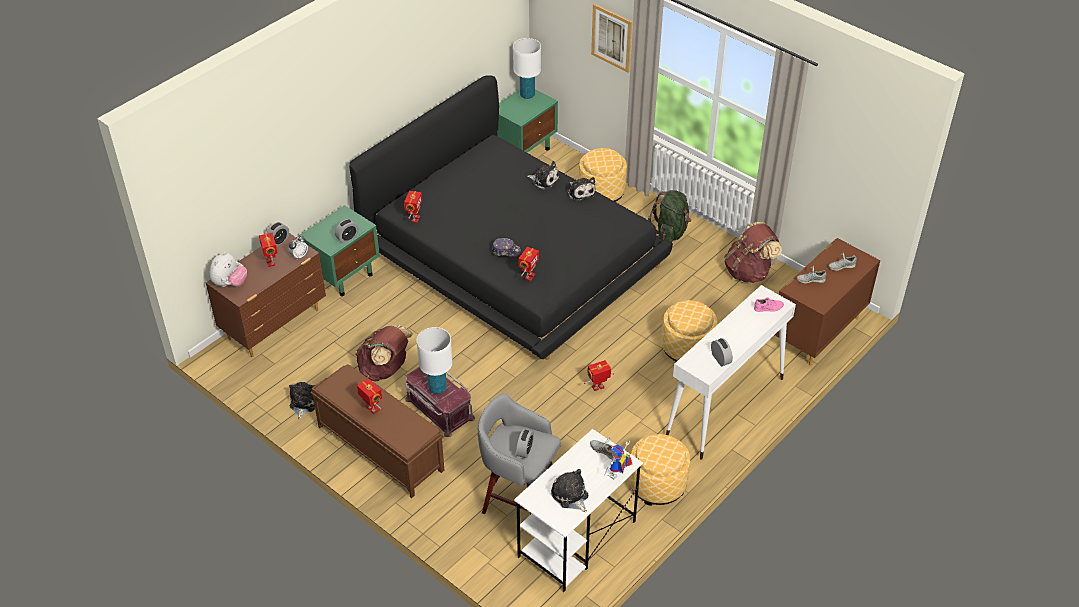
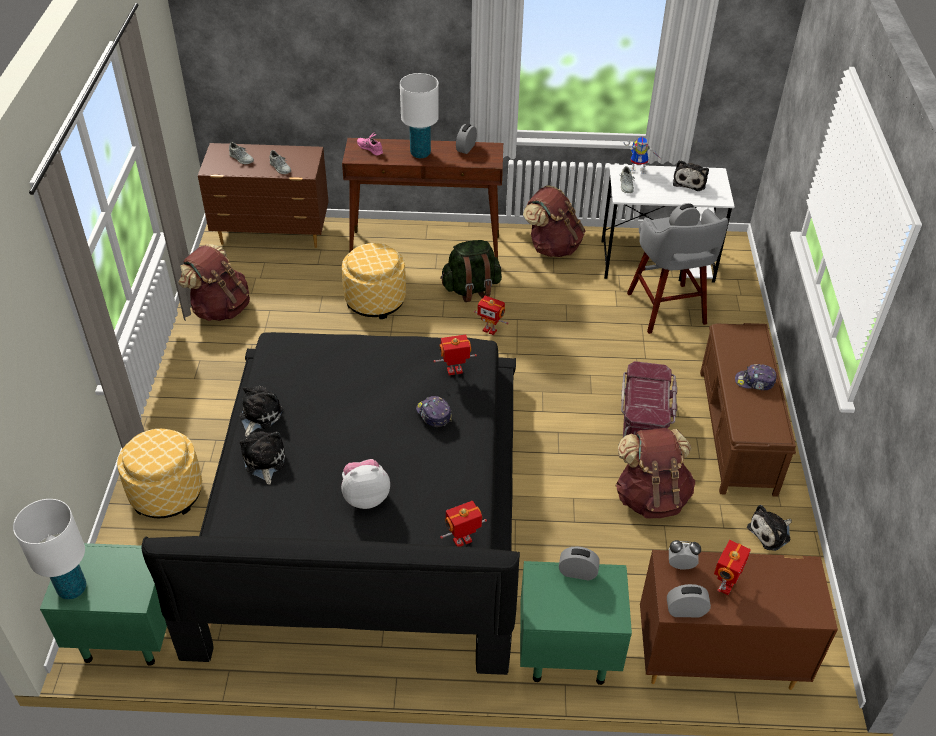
camera: 130 degrees left, 0 degrees up
(230, 283) = (805, 599): plush toy -> plush toy (365, 496)
(372, 409) = (755, 382): toy robot -> cap
(437, 388) = (650, 391): white table lamp -> white table lamp (420, 153)
(611, 38) = (37, 339): picture -> none
(657, 484) = (552, 246): ottoman -> brown backpack
(670, 232) = (200, 393): green backpack -> green backpack (471, 289)
(725, 407) = (426, 248): white console table -> brown console table

